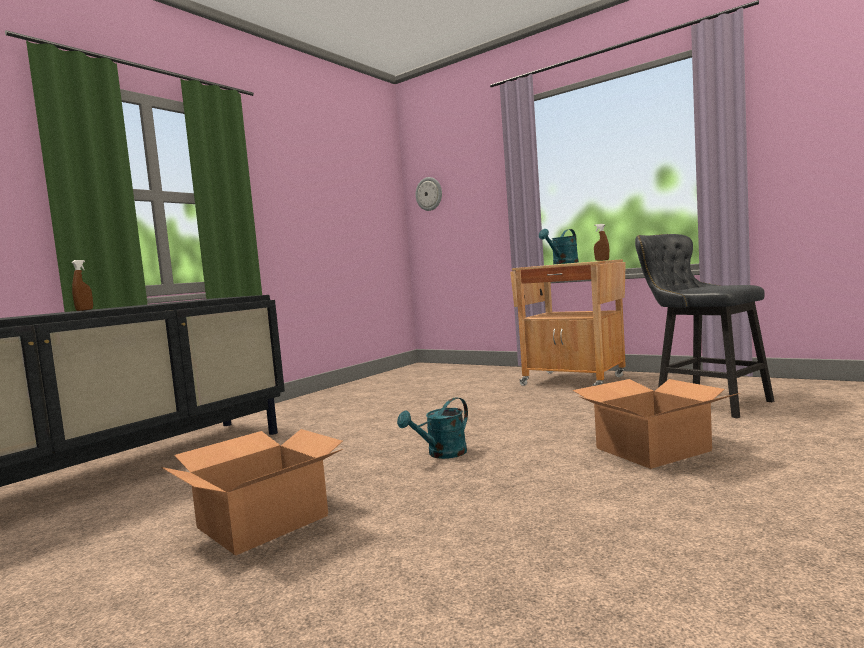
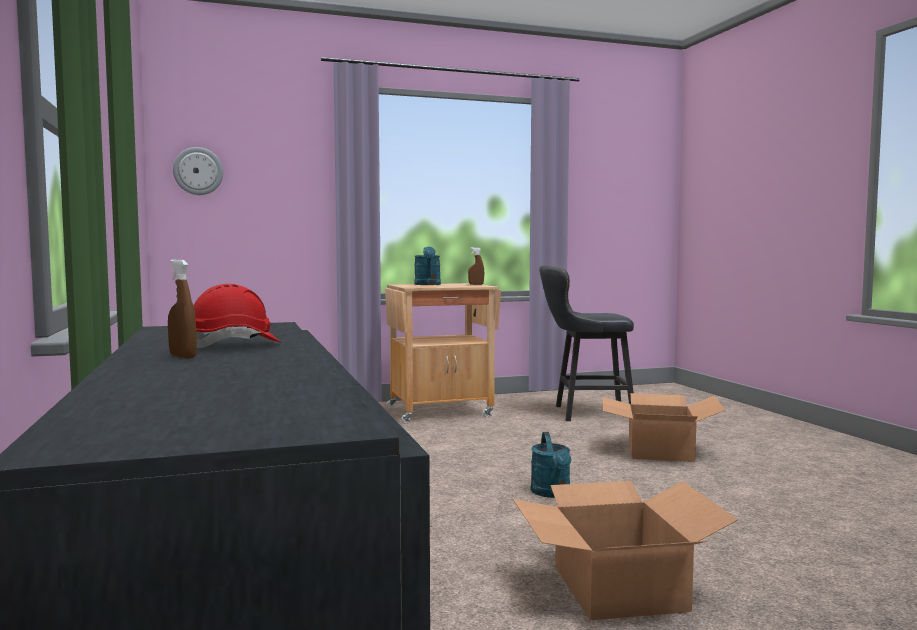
camera: 55 degrees left, 0 degrees up
(133, 306) = (234, 346): none -> red hard hat

